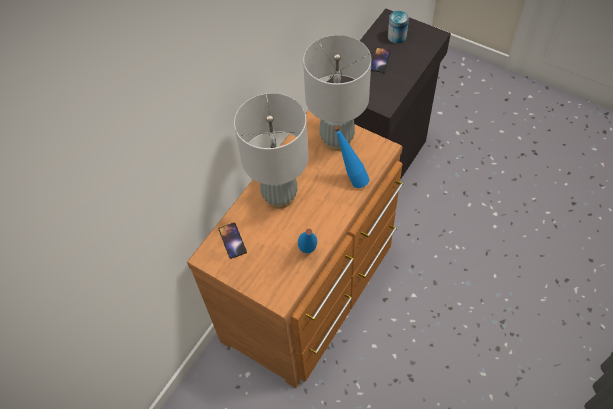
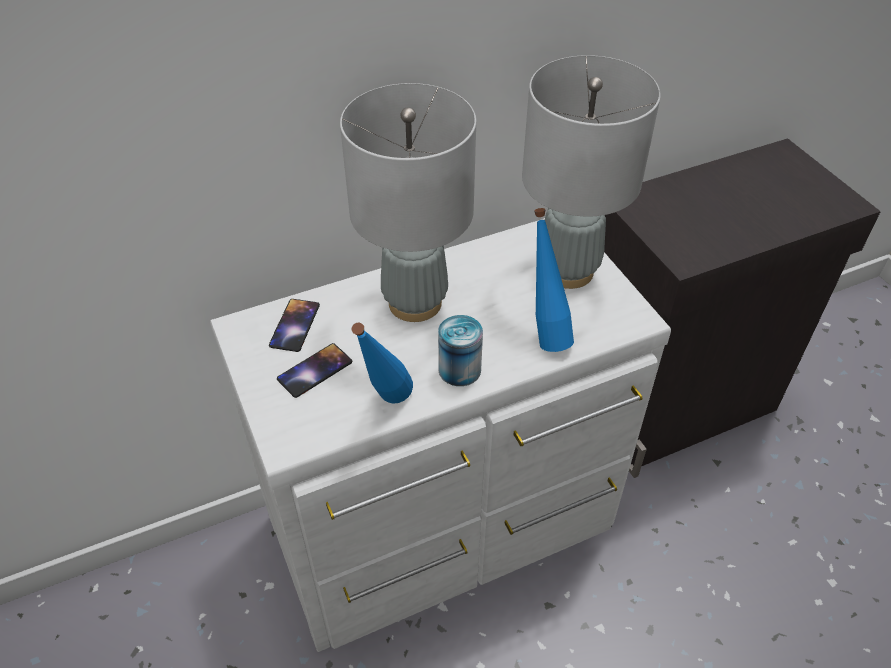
camera: 30 degrees right, 10 degrees down
(312, 291) = (447, 527): brown dresser -> white dresser
(380, 60) = (725, 198): phone -> phone (314, 370)
(397, 36) = (778, 180): can -> can (459, 369)

